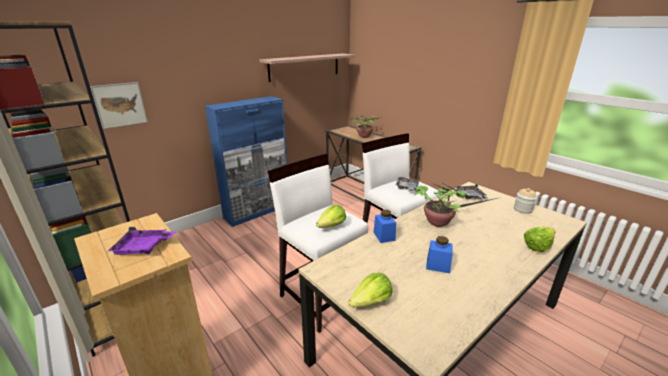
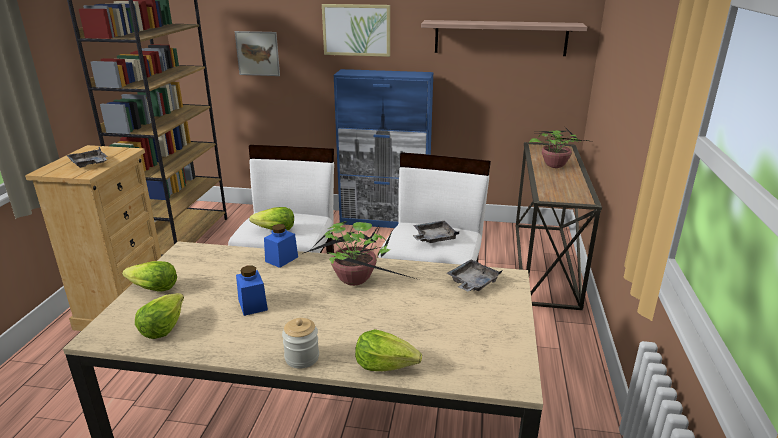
camera: 50 degrees right, 0 degrees up
(143, 248) = (89, 164): purple tray -> grey tray
(211, 72) = (356, 30): none -> picture
(439, 313) = (162, 327): none -> lettuce
(523, 209) = (494, 333): jar -> jar (302, 357)

